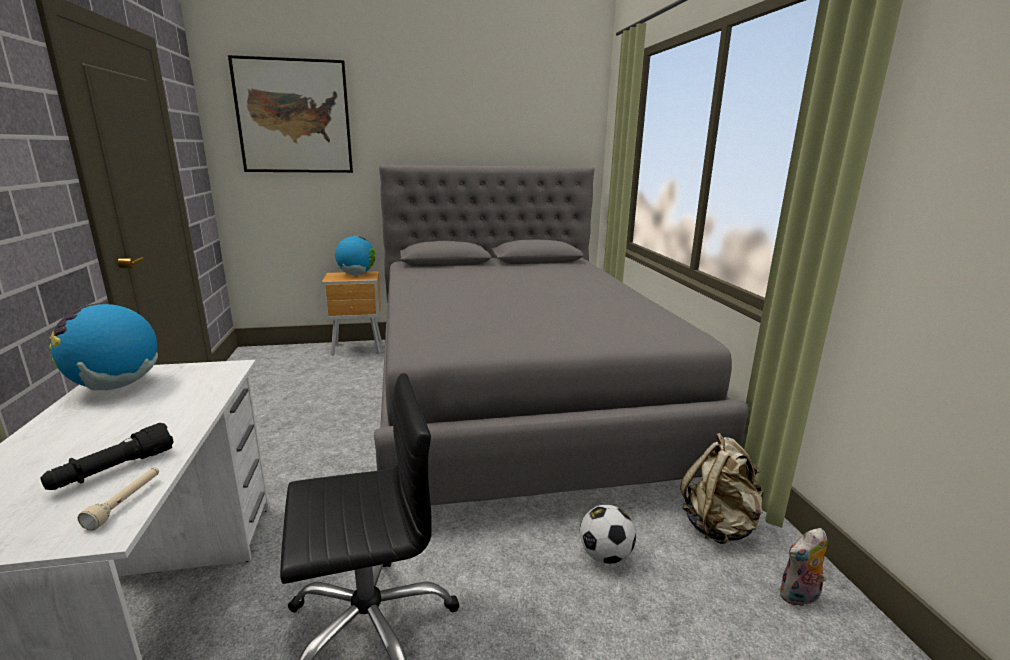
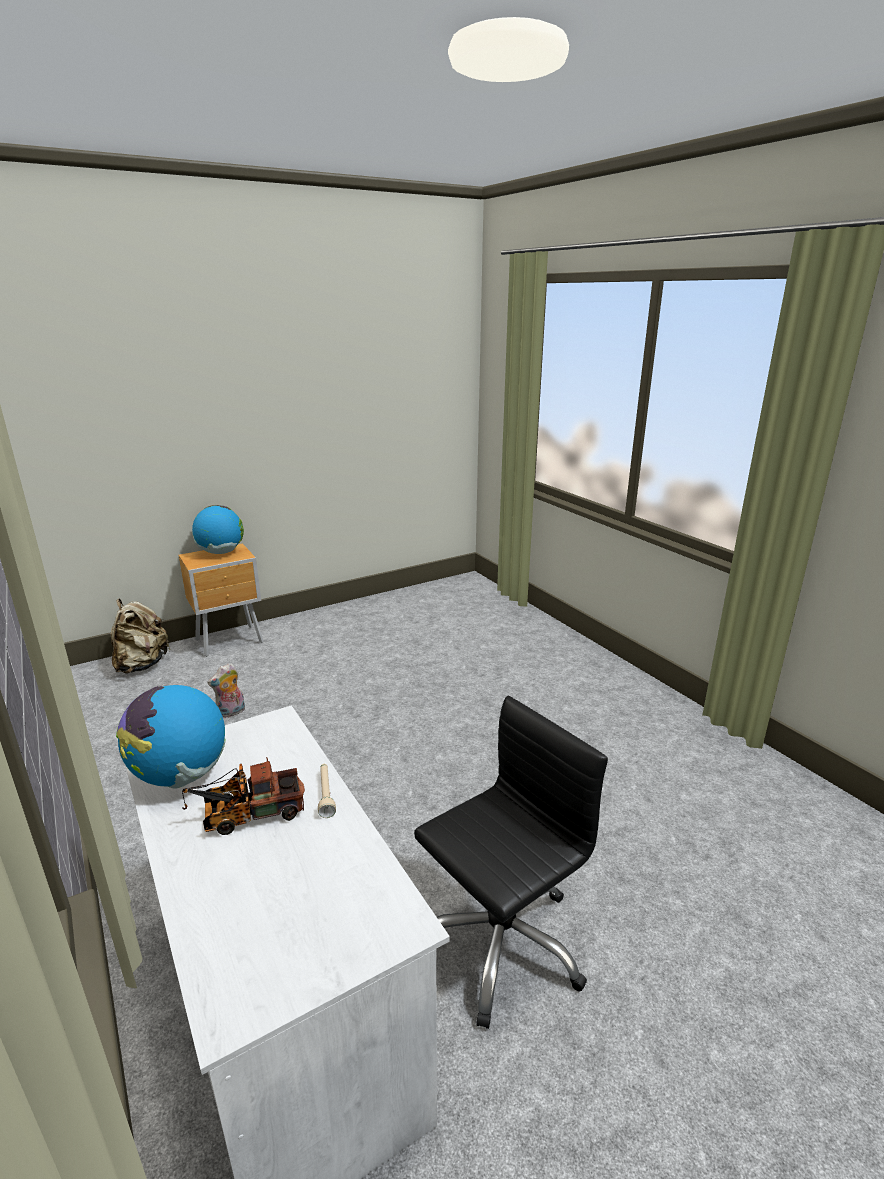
camera: 20 degrees left, 5 degrees up
(113, 470) = (326, 868): black flashlight -> none
(118, 420) = (247, 815): none -> toy truck
(126, 503) = (387, 895): beige flashlight -> beige flashlight (326, 794)
(294, 117) = (118, 361): picture -> none
(516, 395) = (455, 666): grey bed -> none
(605, 555) = (645, 812): football -> none
(719, 525) = (714, 759): beige backpack -> beige backpack (142, 665)
(799, 597) = (801, 804): plush toy -> plush toy (231, 713)

